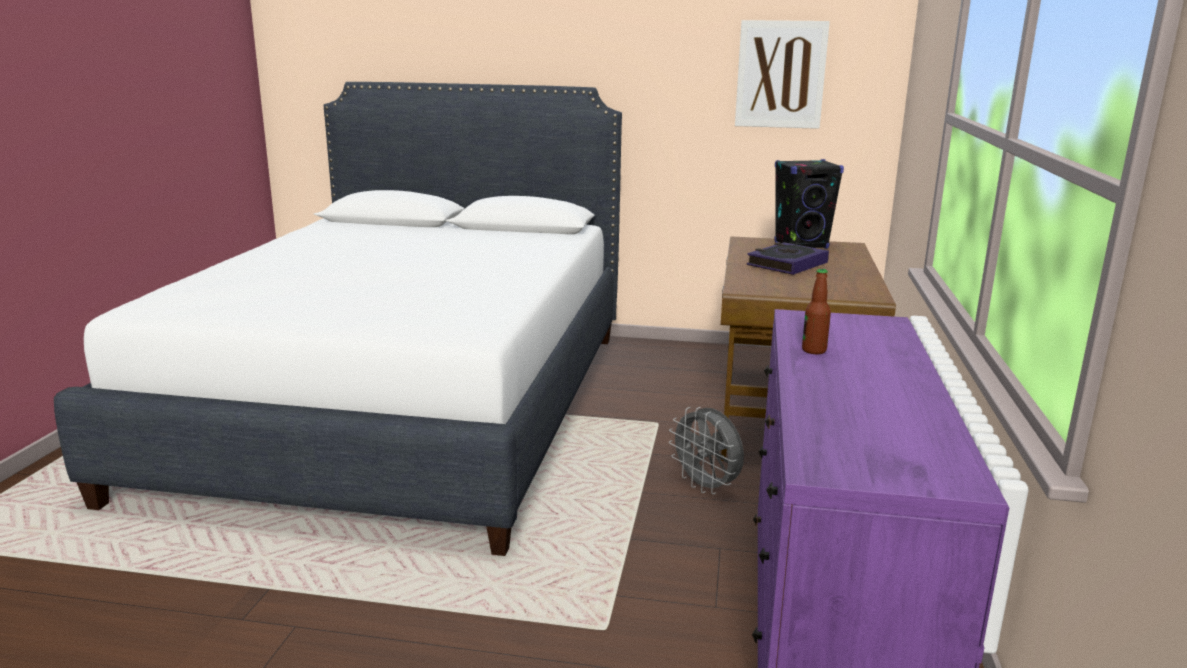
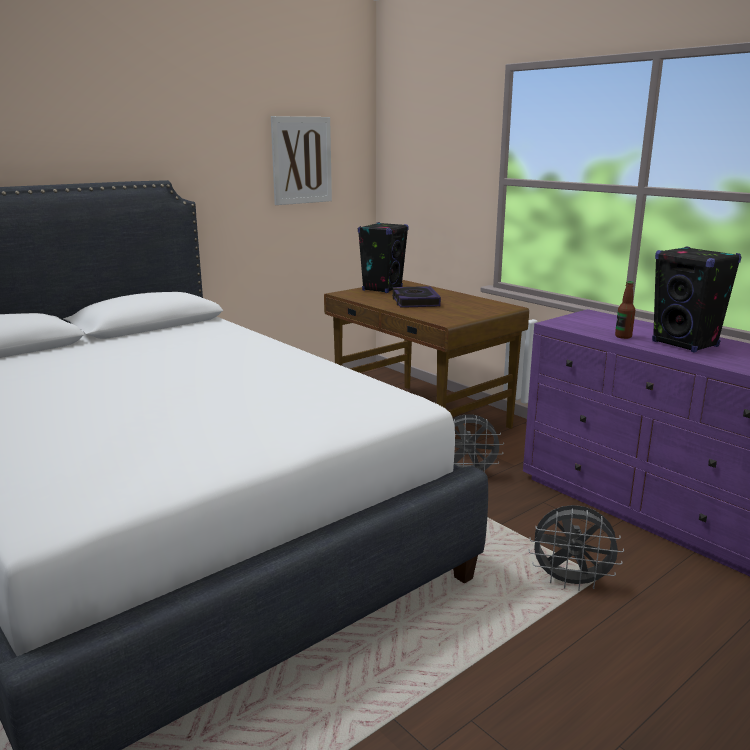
camera: 50 degrees left, 0 degrees up
(572, 615) = (571, 582): none -> grey fan
(854, 383) = (685, 344): none -> black speaker

